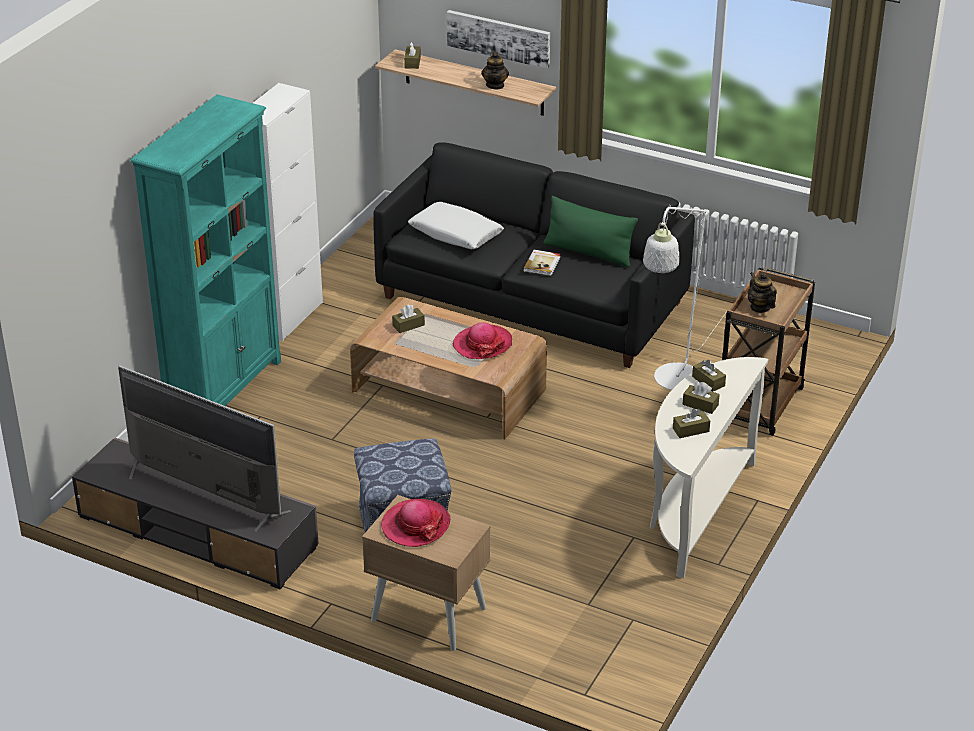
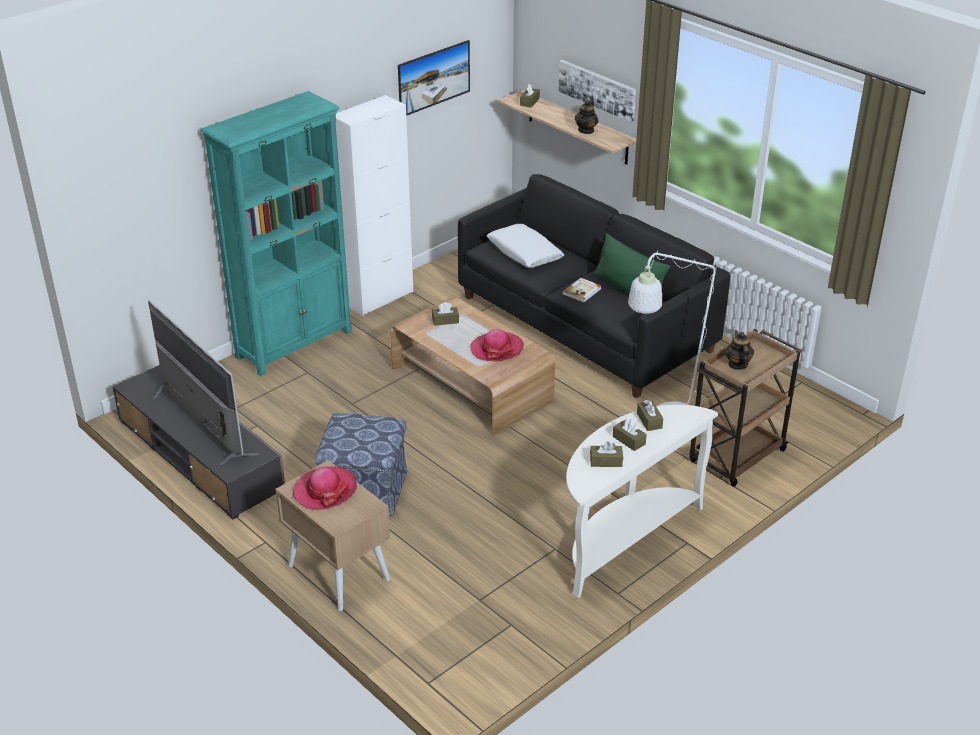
camera: 20 degrees right, 0 degrees up
(316, 68) = (434, 91): none -> picture

